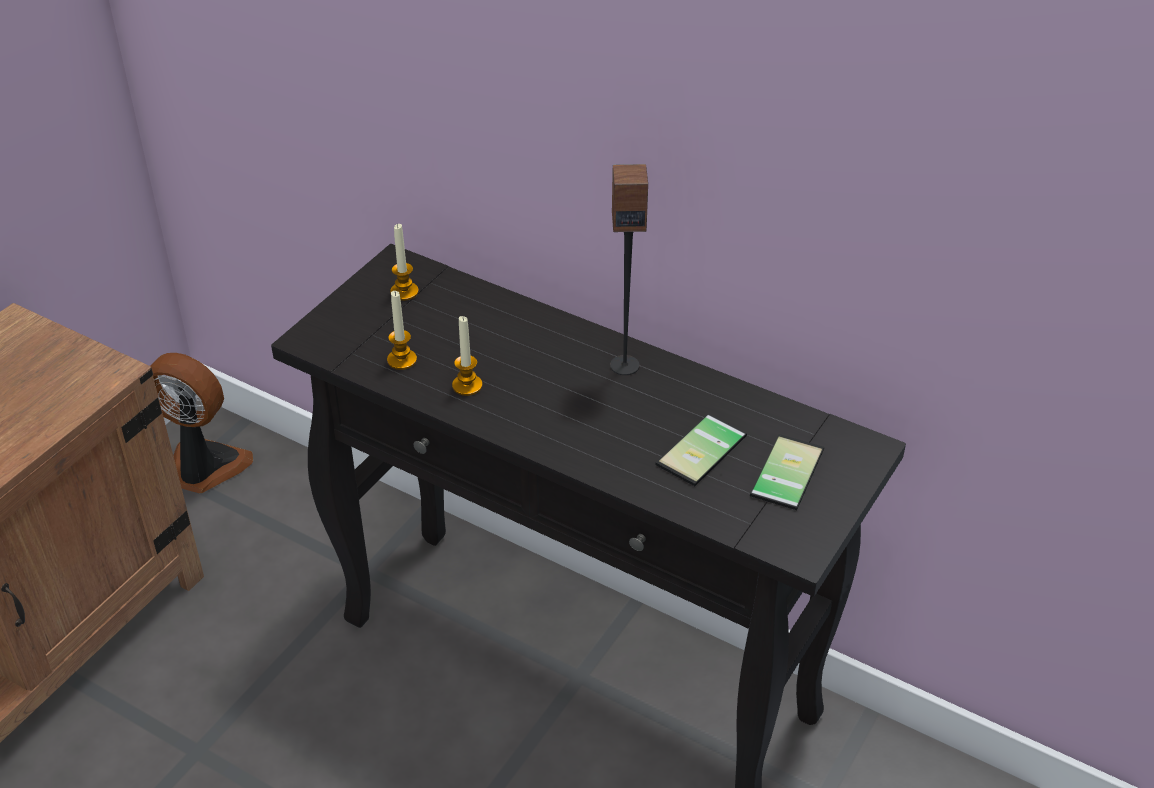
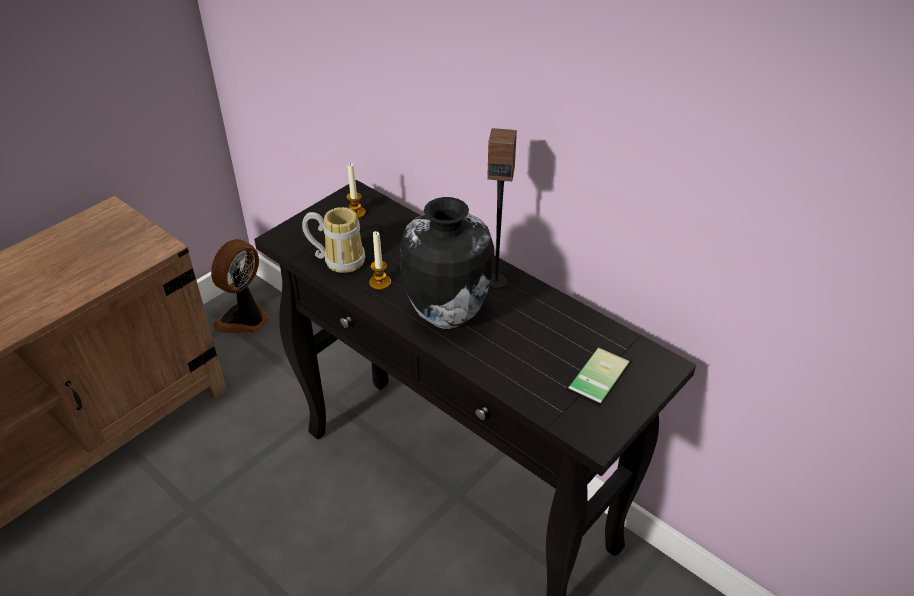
camera: 10 degrees right, 0 degrees up
(204, 468) = (245, 319): fan -> fan turned 90 degrees counterclockwise
(402, 360) = (339, 259): candle -> mug
(569, 420) = (446, 316): none -> vase
(705, 452) = (540, 352): phone -> none

